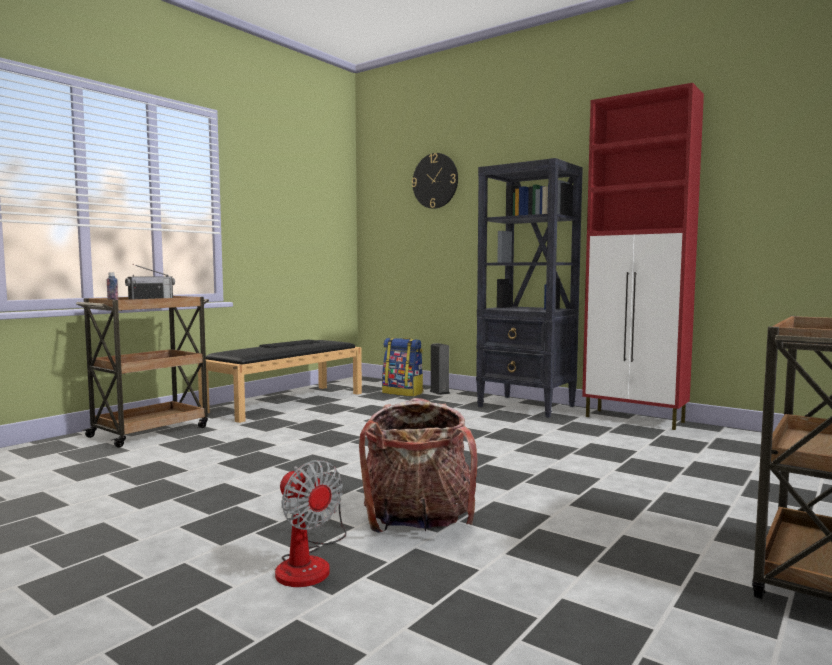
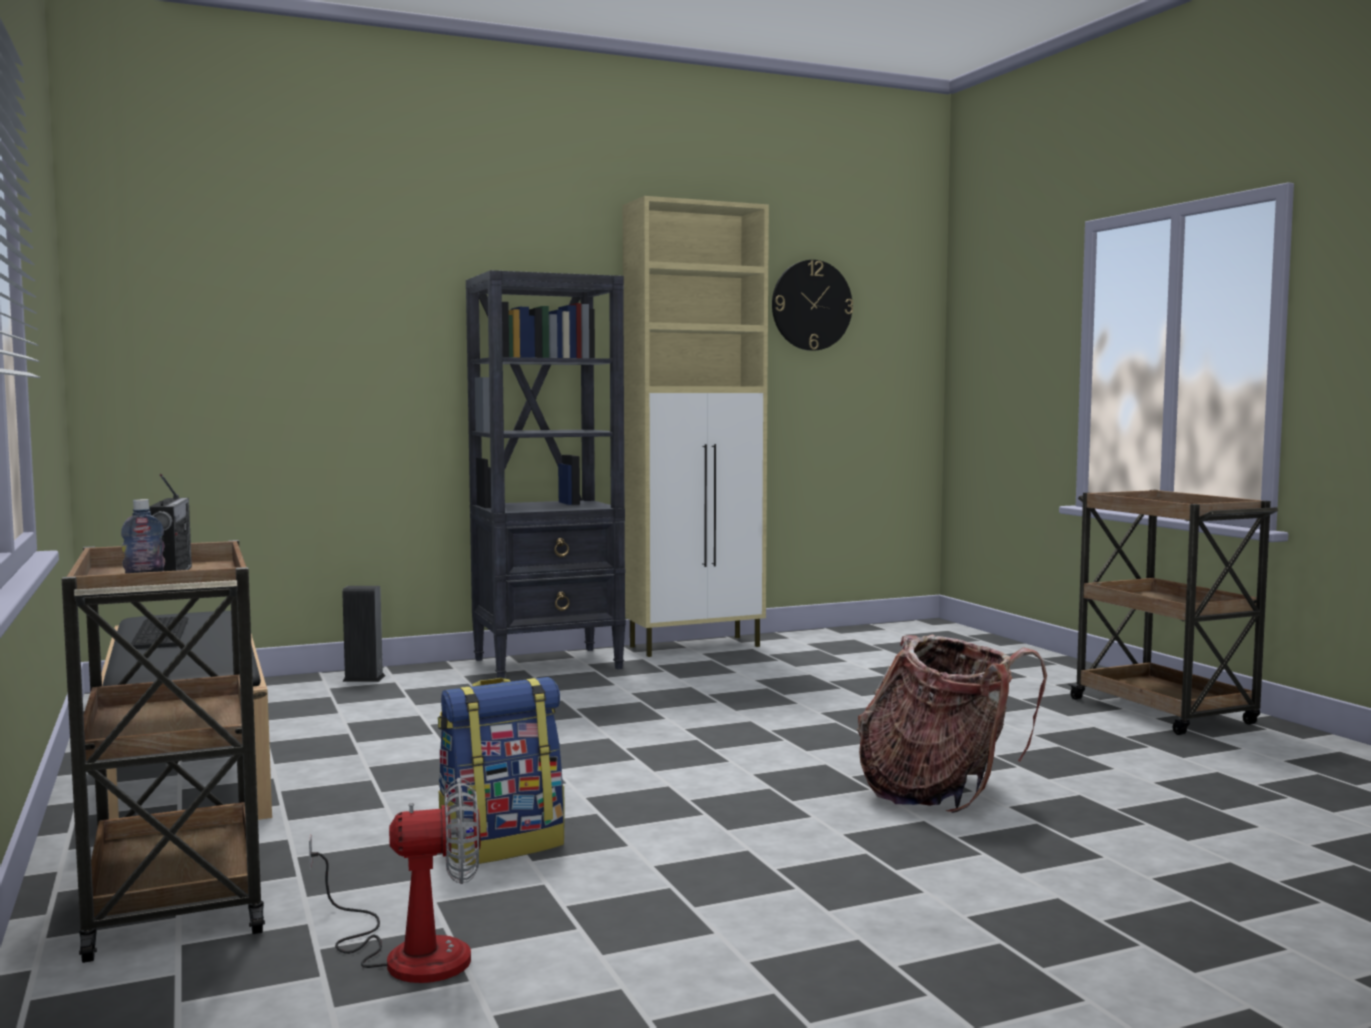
camera: 60 degrees left, 0 degrees up
(309, 563) = (1017, 854): fan -> fan (409, 952)
(403, 393) = (316, 694): backpack -> backpack (502, 845)
(435, 181) = (300, 269): wall clock -> wall clock (811, 305)
(635, 419) = (696, 646): red cabinet -> beige cabinet

